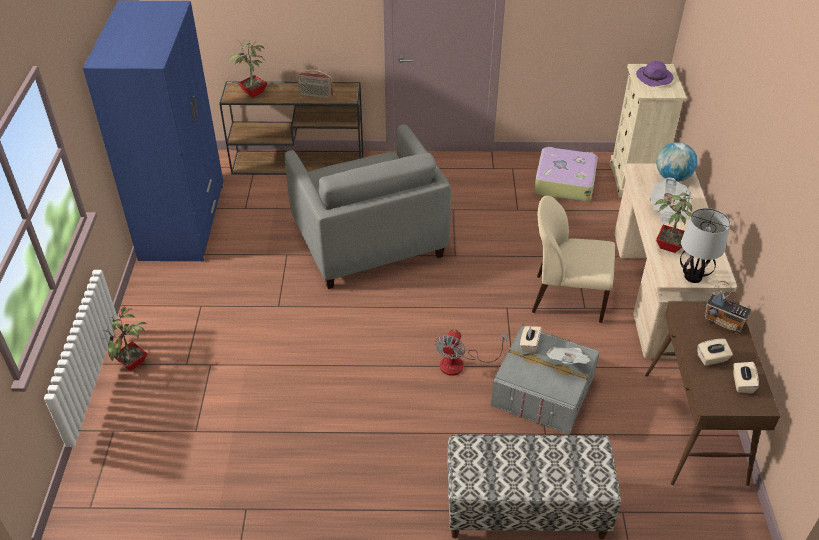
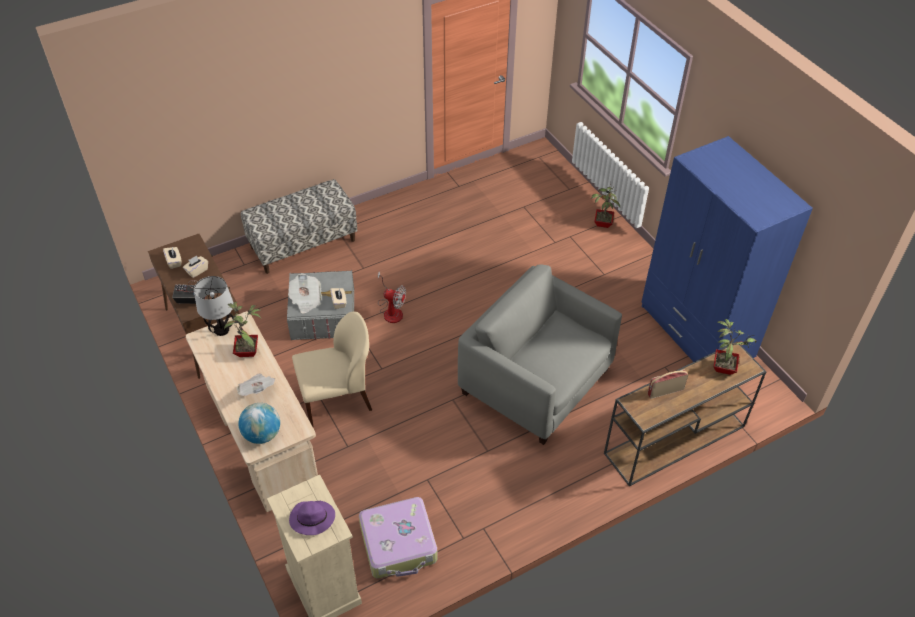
camera: 150 degrees right, 5 degrees up
(460, 363) = (391, 310): fan -> fan turned 120 degrees clockwise

